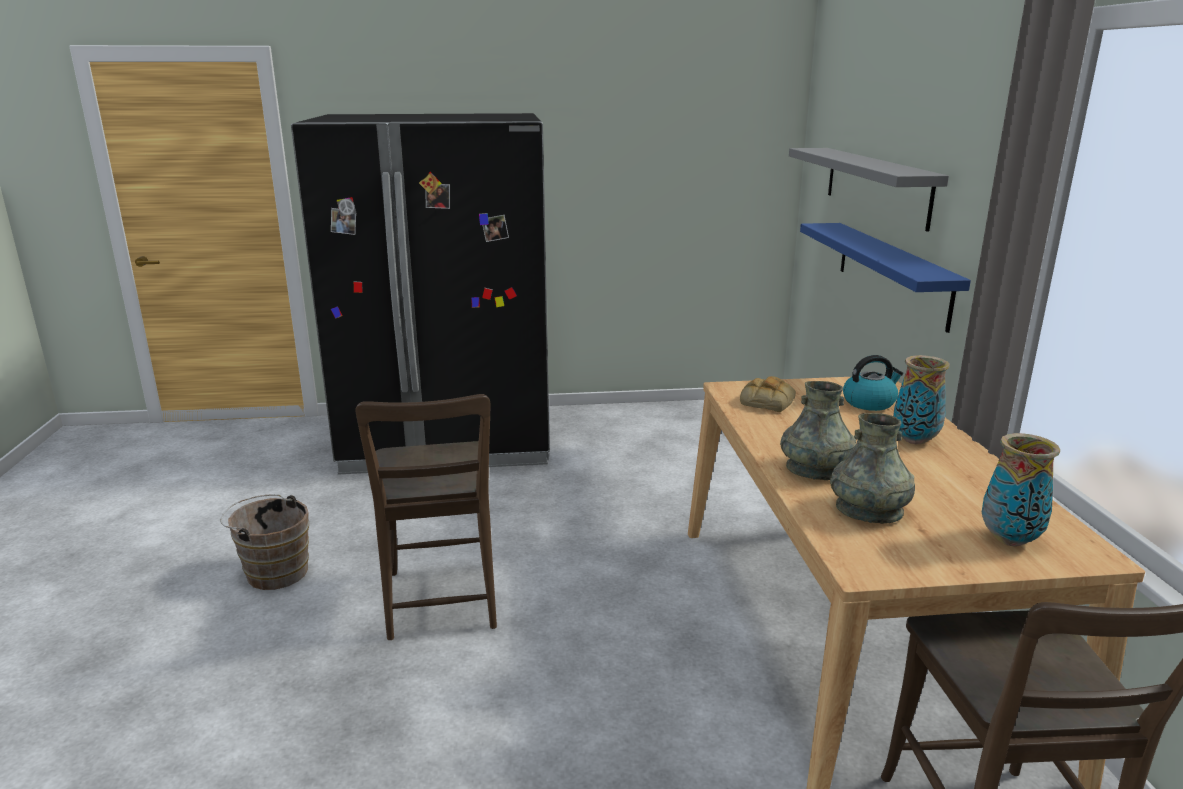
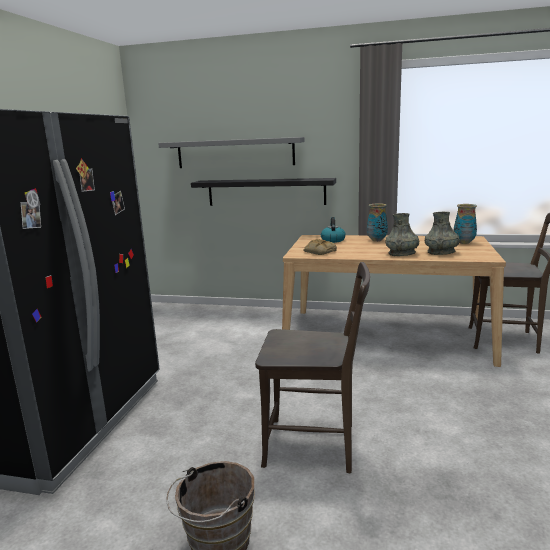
camera: 70 degrees left, 5 degrees down
(891, 272) = (266, 192): blue shelf -> black shelf

